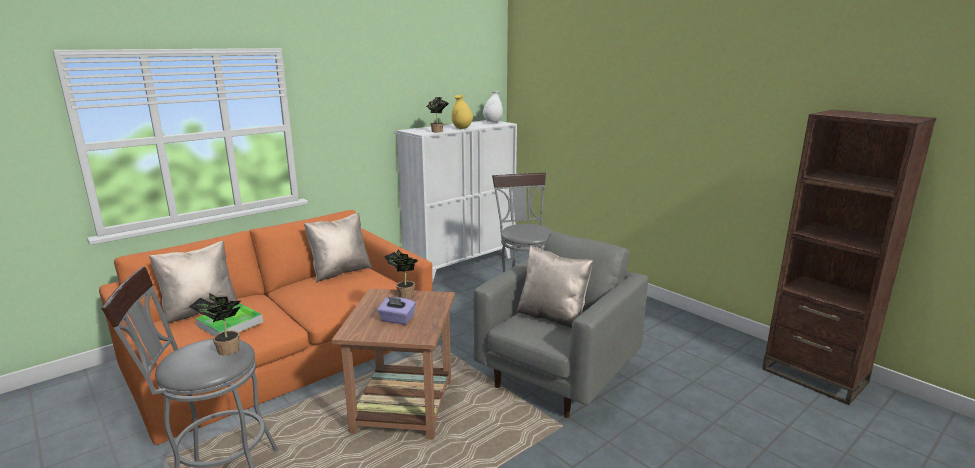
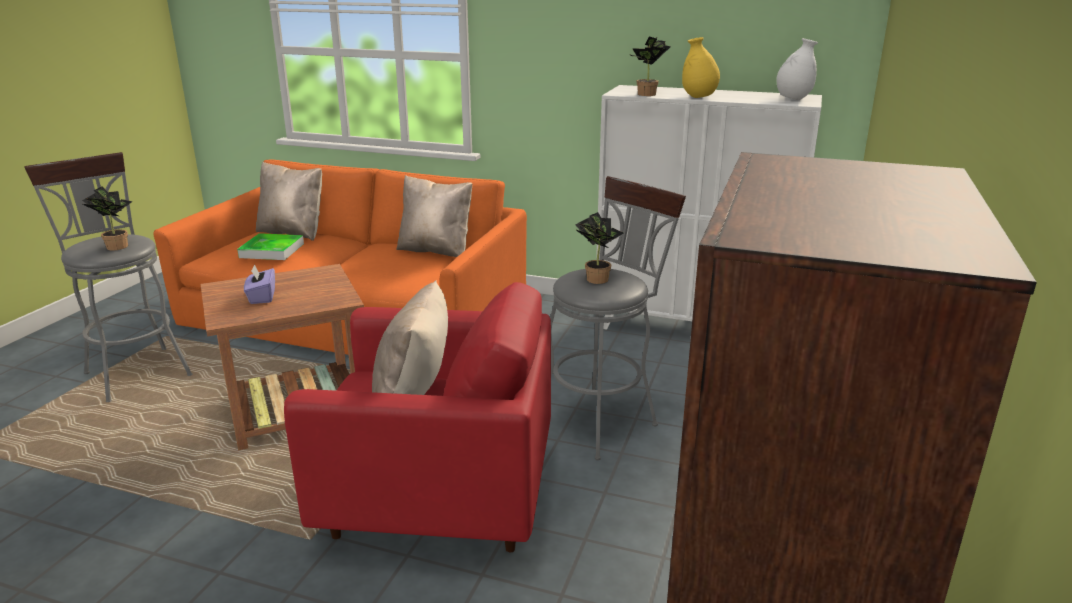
camera: 60 degrees right, 5 degrees up
(403, 294) = (333, 282): potted plant -> potted plant (596, 278)
(558, 376) = (437, 502): grey armchair -> red armchair

